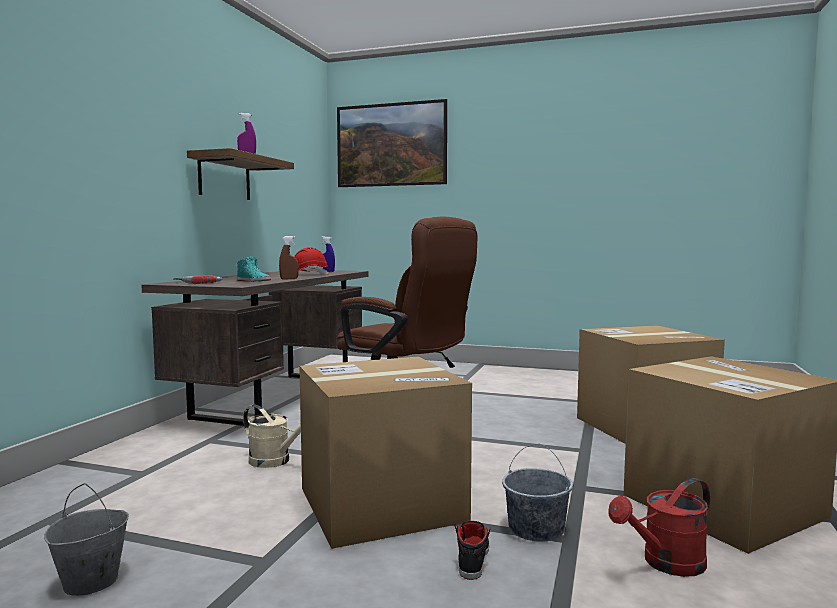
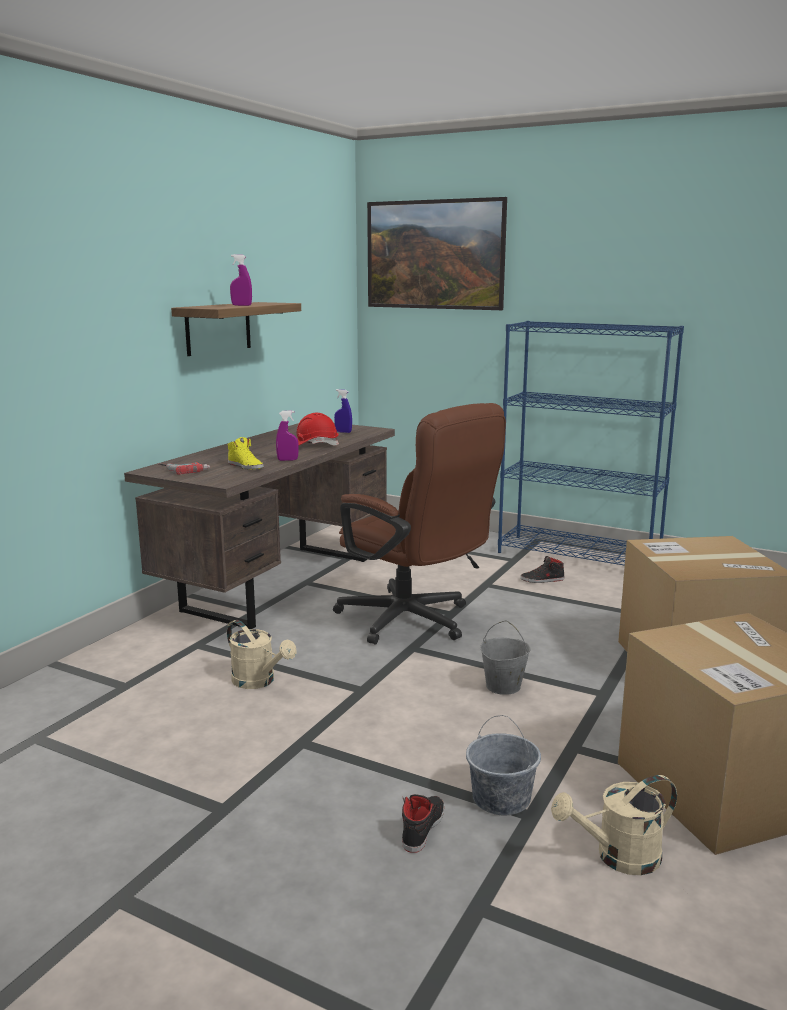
camera: 10 degrees right, 10 degrees up
(90, 582) = (68, 814): grey bucket -> grey bucket (503, 686)
(254, 281) = (246, 466): turquoise shoe -> yellow shoe
(289, 279) = (287, 460): brown spray bottle -> purple spray bottle
(381, 504) = (352, 749): cardboard box -> none
(497, 385) = (542, 580): none -> black shoe
(518, 371) = (579, 556): none -> blue bookcase
(666, 564) = (618, 857): red watering can -> beige watering can

